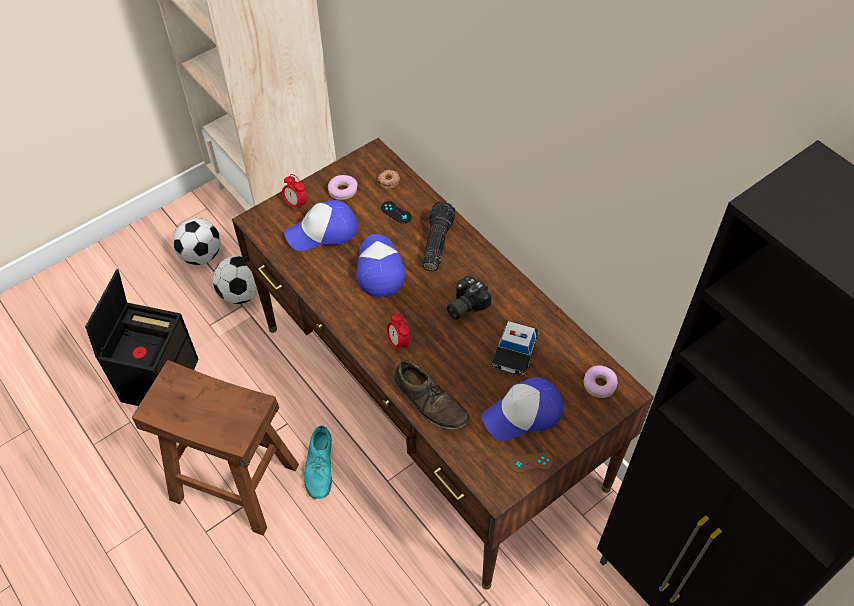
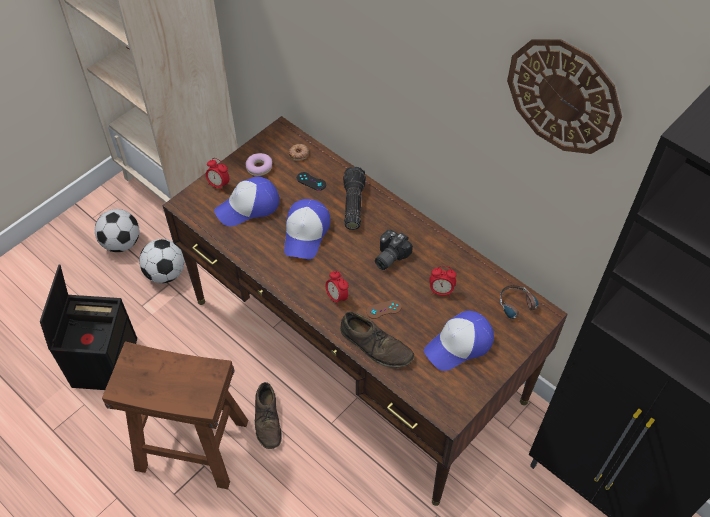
camera: 10 degrees left, 0 degrees up
(320, 466) = (268, 419): turquoise shoe -> brown shoe
(379, 269) = (306, 233): cap -> cap turned 150 degrees counterclockwise
(515, 351) = (441, 291): toy car -> alarm clock
(531, 463) = (474, 386): brown game controller -> brown game controller (384, 309)
(599, 384) = (519, 310): donut -> headphones
(657, 147) = (563, 96): none -> wall clock

